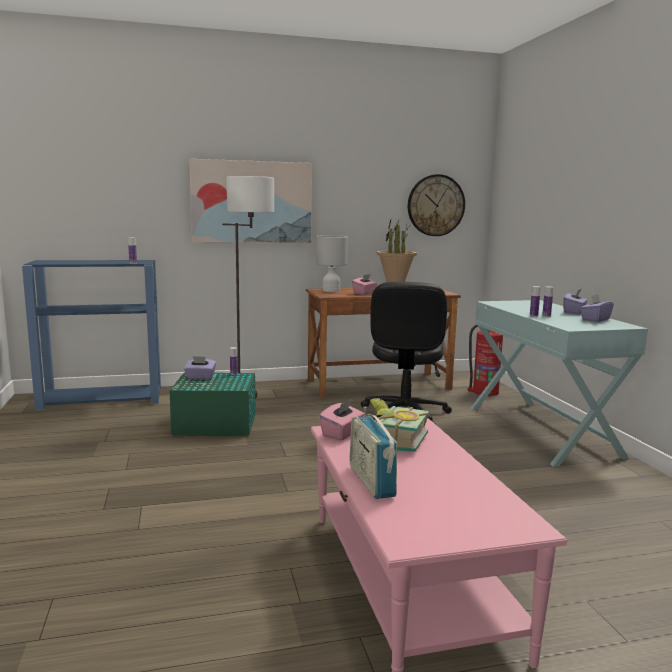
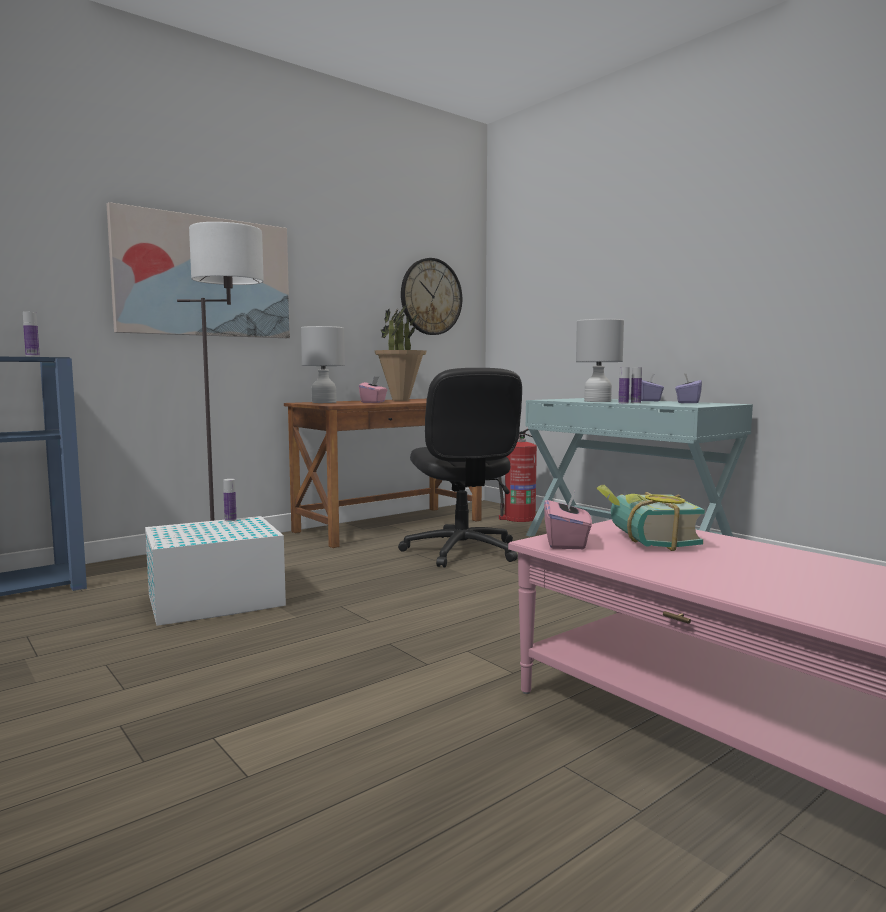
camera: 25 degrees left, 5 degrees down
(200, 377) = (183, 529): purple tissue box -> none
(214, 424) = (213, 600): green storage box -> white storage box
(371, 481) = (720, 583): radio -> none
(523, 310) = (597, 401): none -> grey table lamp

